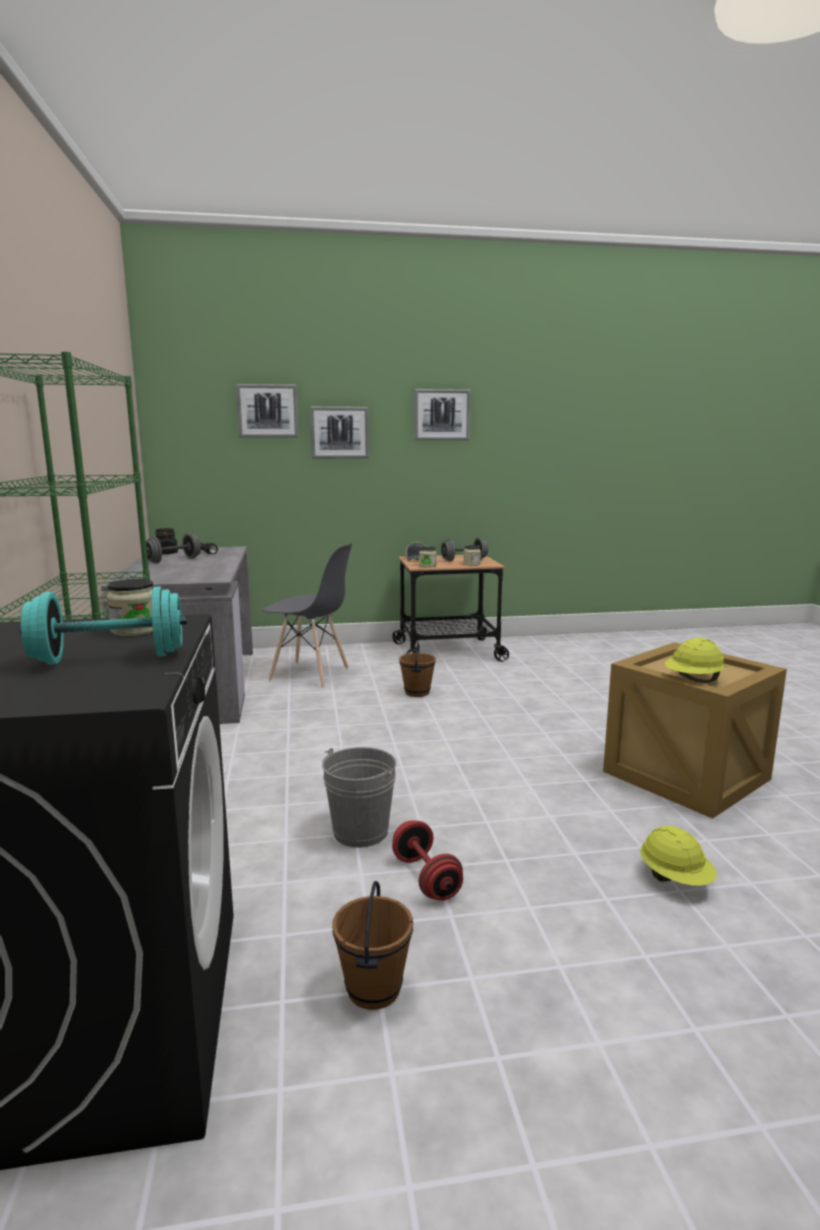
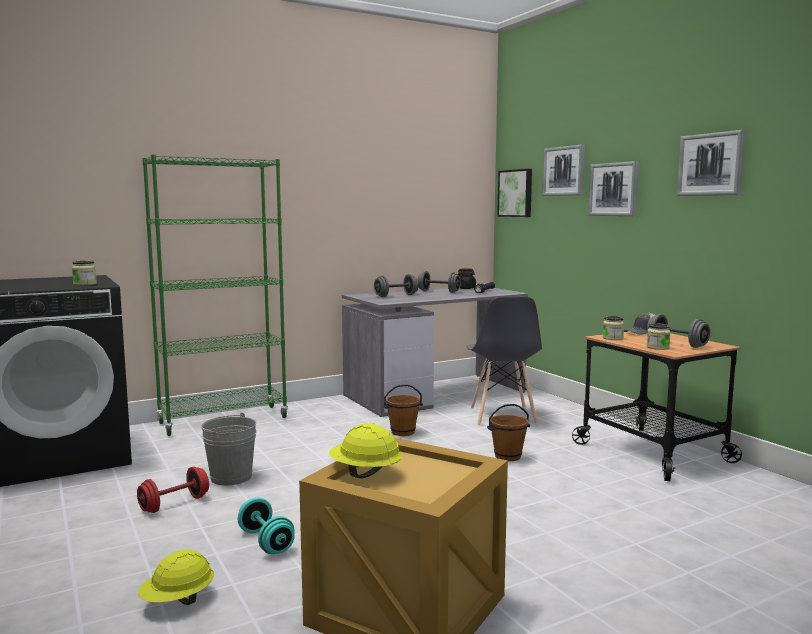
camera: 70 degrees right, 5 degrees down
(110, 658) = (34, 286): turquoise dumbbell -> turquoise dumbbell (266, 542)
(171, 572) = (396, 296): none -> grey dumbbell
(186, 433) = (516, 193): none -> picture
(372, 989) = (64, 506): brown bucket -> brown bucket (403, 432)

